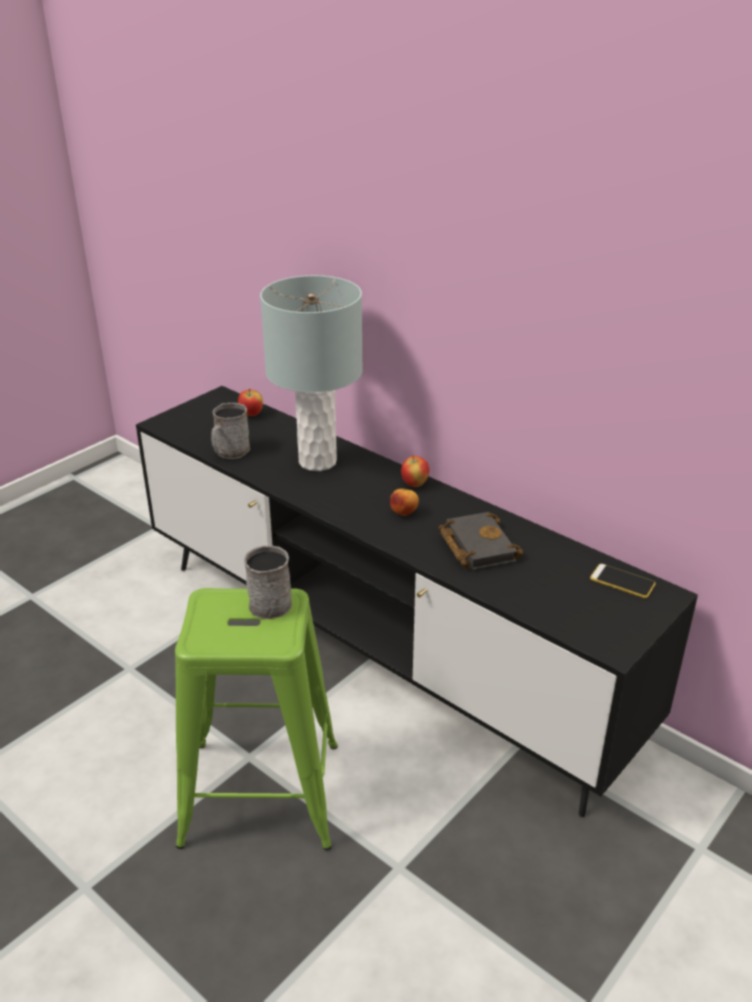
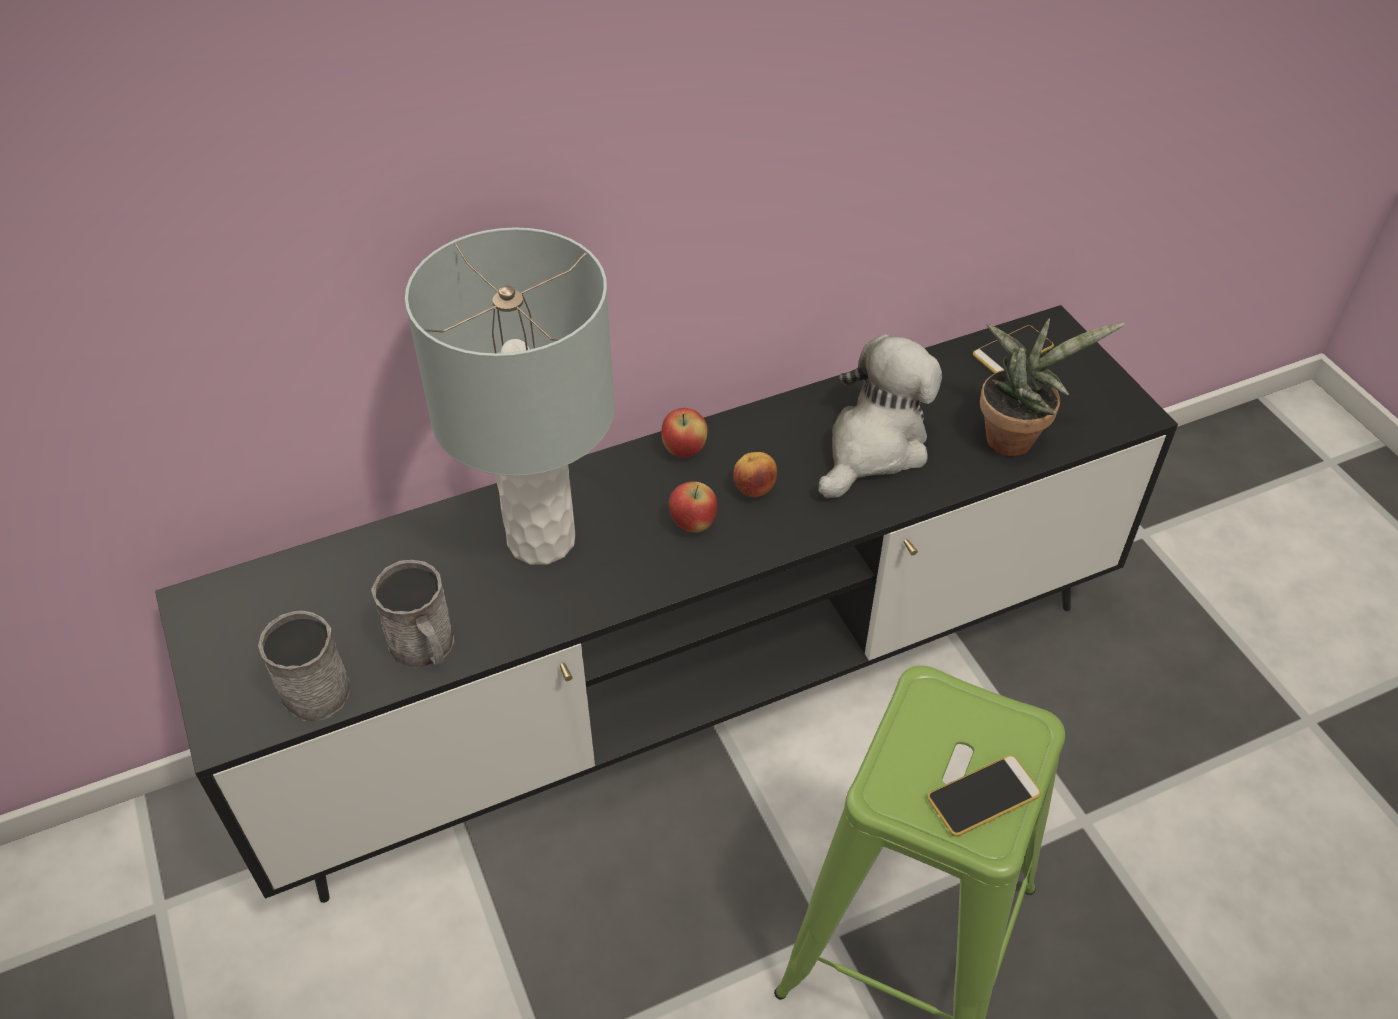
camera: 65 degrees left, 15 degrees up
(224, 633) = (983, 796): none -> phone
(251, 414) = (311, 578): apple -> apple (693, 524)
(273, 601) = (926, 711): grey mug -> grey mug (309, 686)
(475, 546) = (874, 447): black book -> plush toy
(537, 598) = (1014, 436): none -> potted plant

